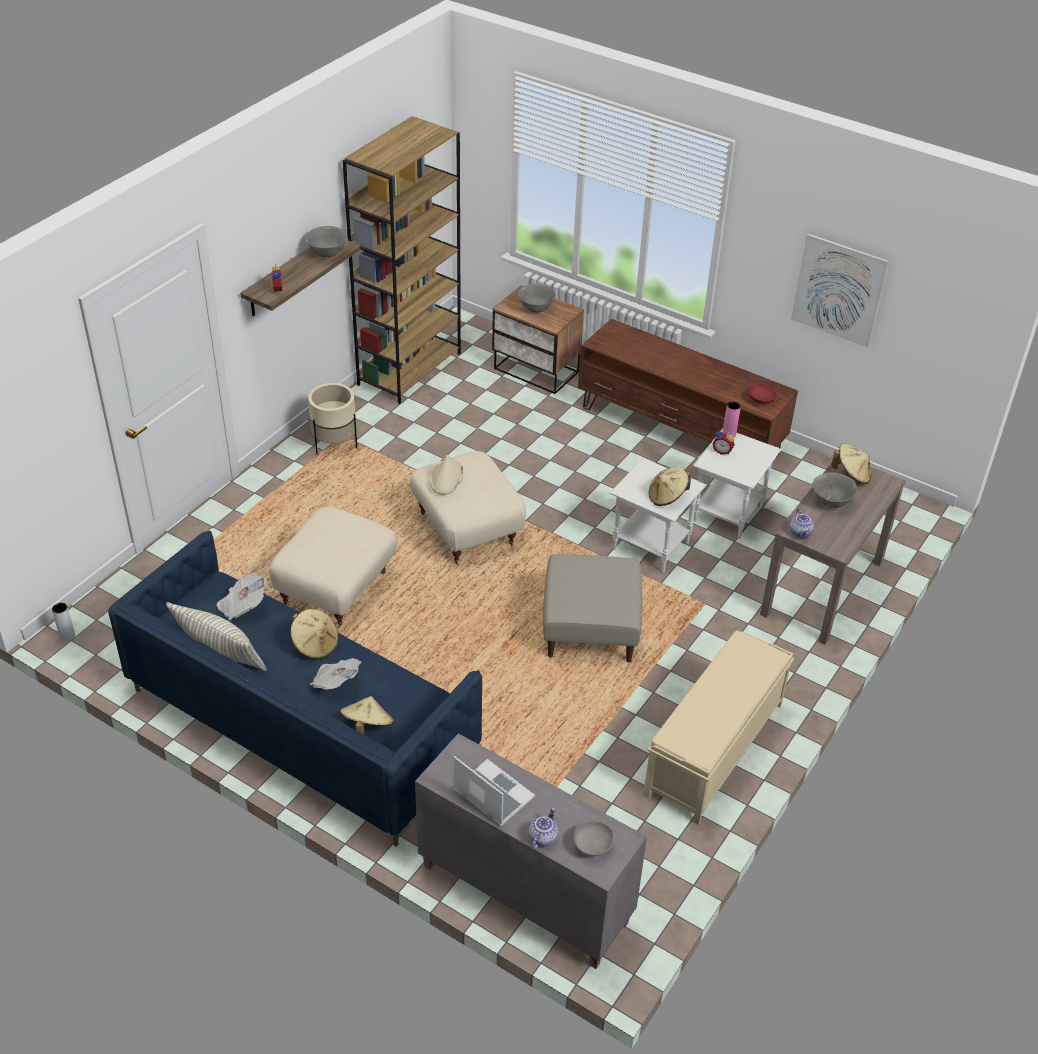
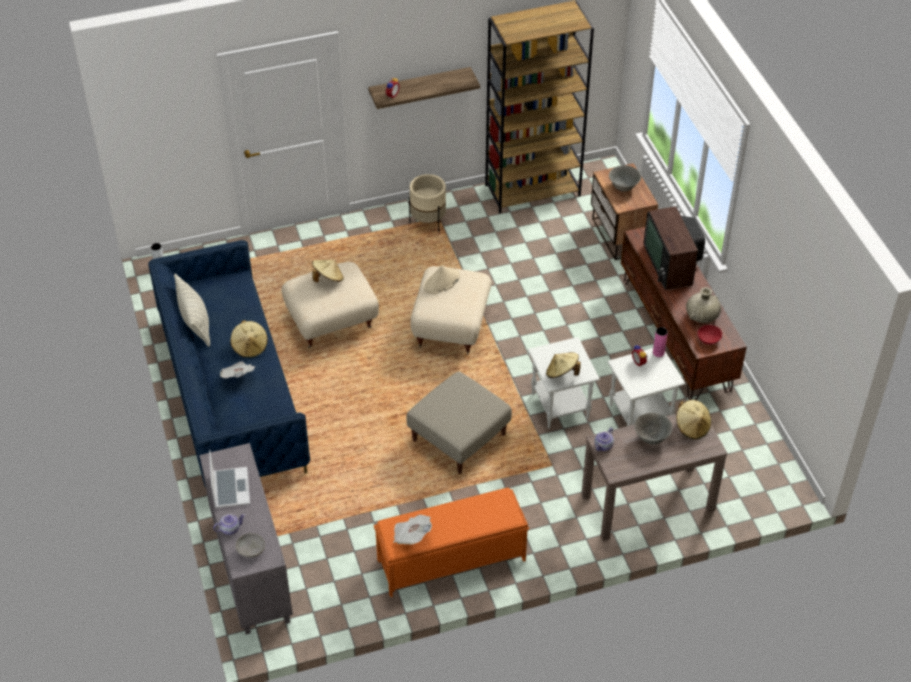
camera: 40 degrees right, 5 degrees up
(242, 606) = (234, 300): newspaper -> newspaper (411, 535)
(327, 253) = (452, 82): grey bowl -> none
(367, 727) = (228, 413): beige hat -> beige hat (328, 278)
(654, 352) = (671, 263): none -> television
(713, 750) = (450, 560): beige bench -> orange bench
(732, 383) = (701, 316): none -> beige vase
(838, 290) = (784, 281): picture -> none

